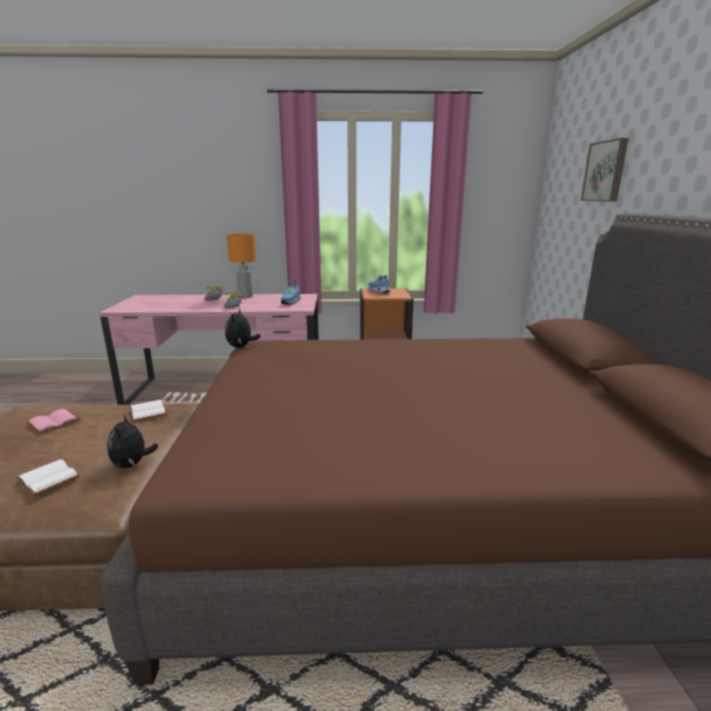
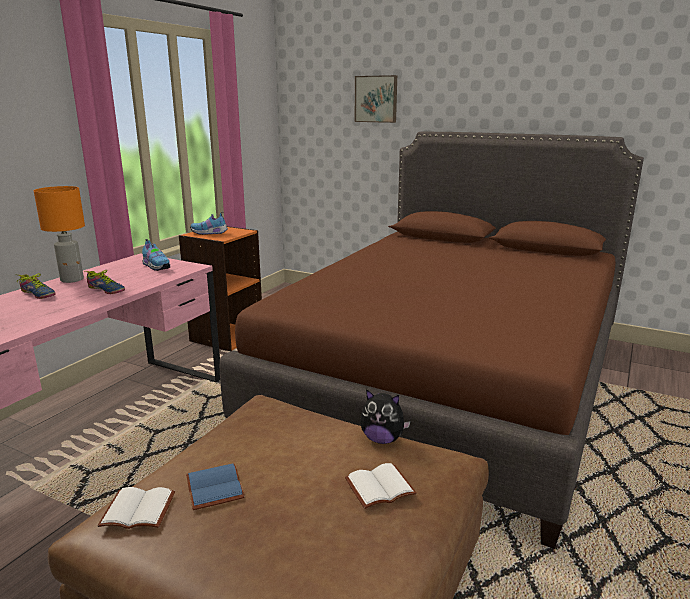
camera: 60 degrees left, 0 degrees up
(54, 422) = (212, 487): pink book -> blue book
(149, 412) = (263, 419): white book -> white book (140, 509)
(241, 347) = (265, 312): plush toy -> none

